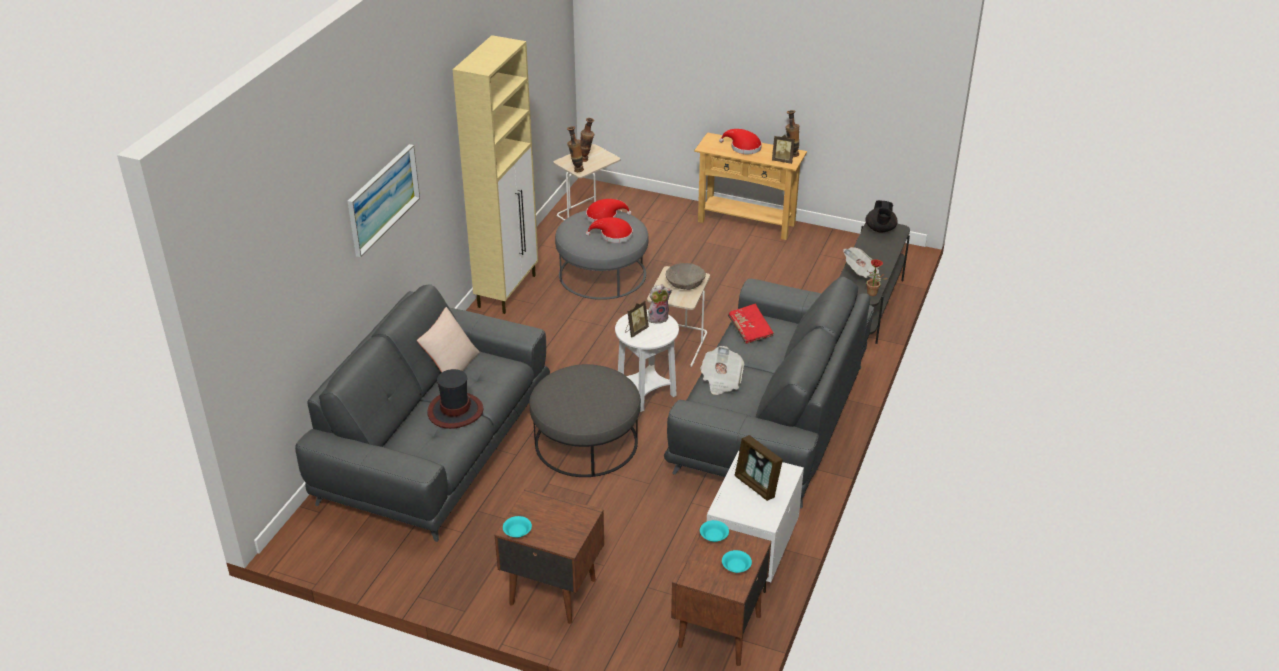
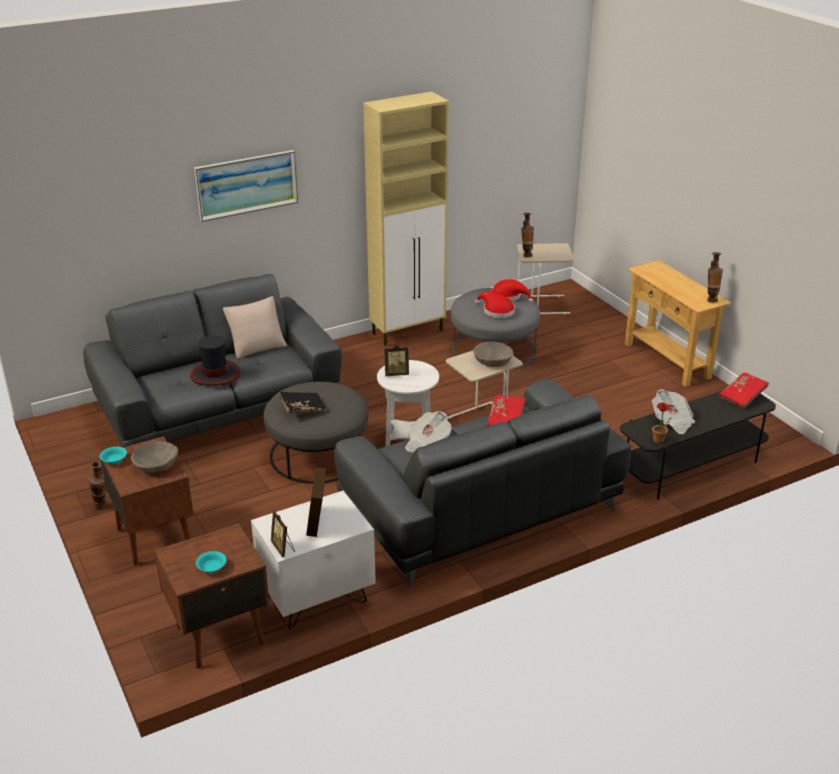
camera: 40 degrees right, 5 degrees down
(561, 515) = (156, 465): none -> beige bowl
(583, 403) = (302, 409): none -> black book
(586, 160) = (544, 252): vase -> vase (102, 507)
(658, 318) = (427, 372): plush toy -> none
(713, 536) = (230, 537): turquoise bowl -> none
(743, 147) = (674, 280): red hat -> none
(783, 160) = (696, 301): picture frame -> picture frame (283, 548)
(880, 229) = (742, 396): black teapot -> red book

